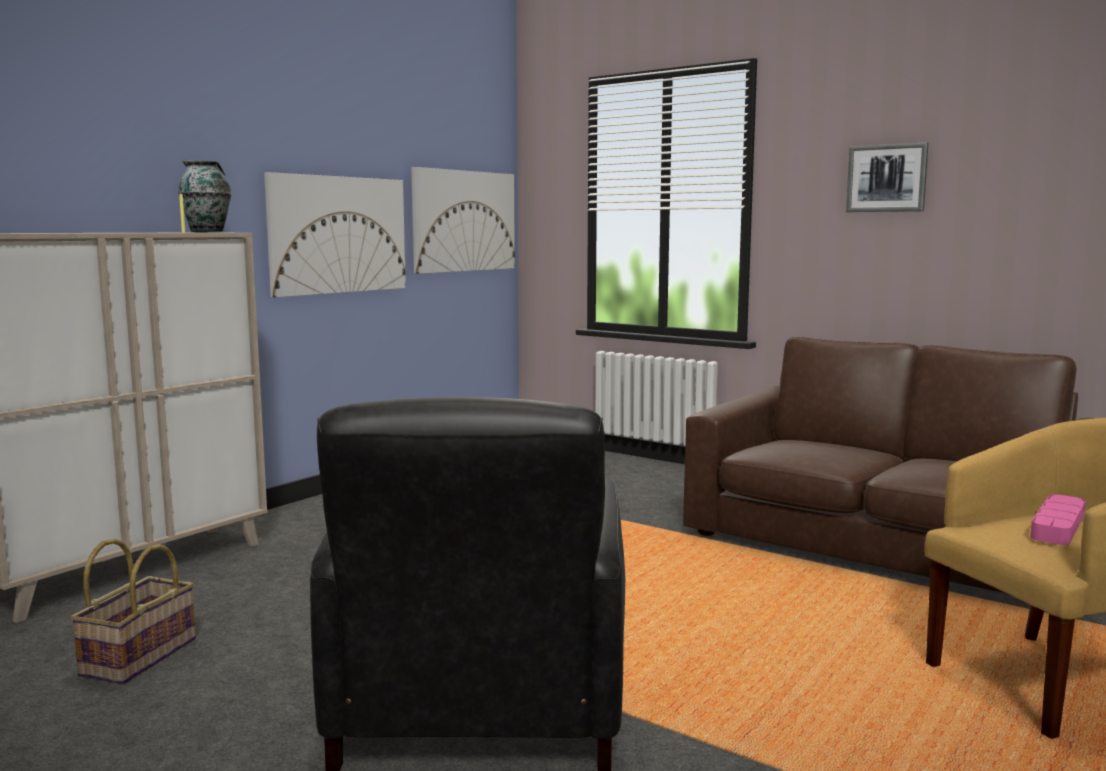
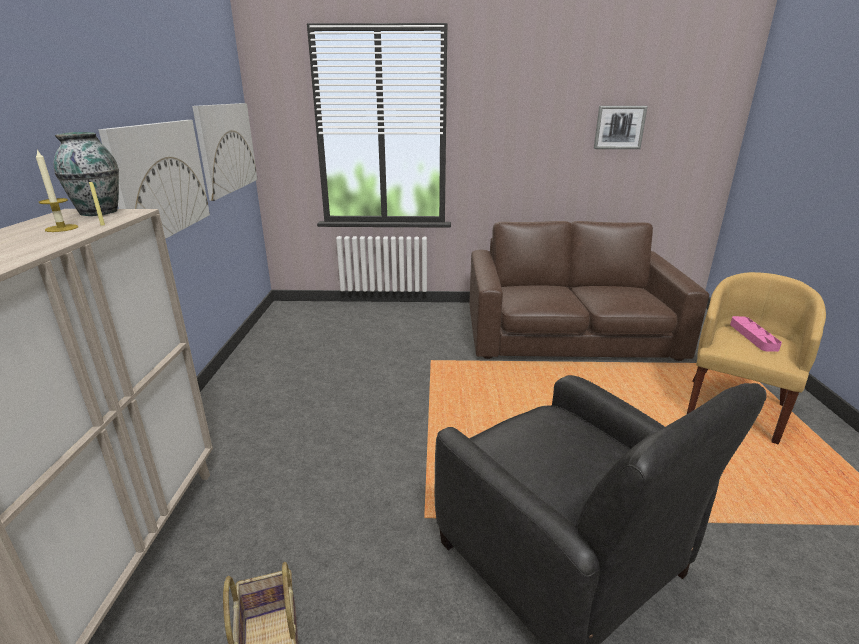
camera: 35 degrees left, 15 degrees up
(155, 232) = (61, 228): none -> candle
(886, 178) = (535, 115): picture -> picture (619, 127)

